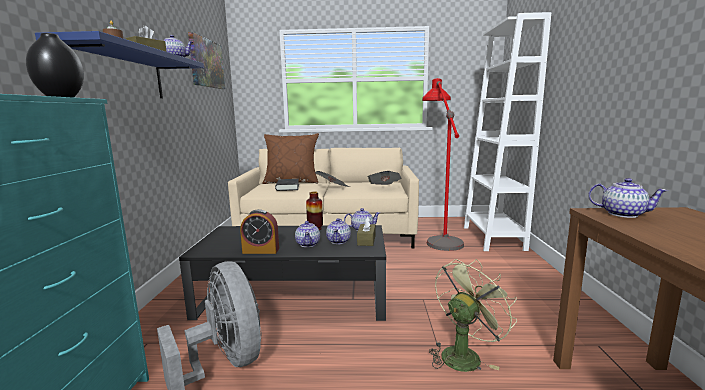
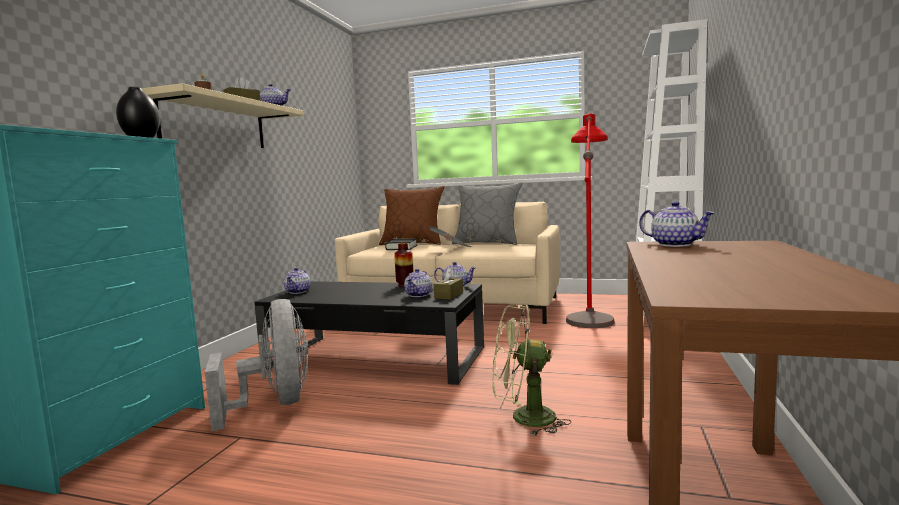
camera: 15 degrees right, 5 degrees down
(118, 74) = (215, 123): blue shelf -> beige shelf
(206, 63) = (322, 113): picture -> none
(261, 250) = (332, 299): alarm clock -> none
(308, 244) = (384, 296): teapot -> teapot (298, 291)
(357, 181) = (487, 243): none -> grey pillow
(384, 188) = (511, 248): newspaper -> none
(464, 354) = (523, 418): green fan -> green fan turned 150 degrees counterclockwise

